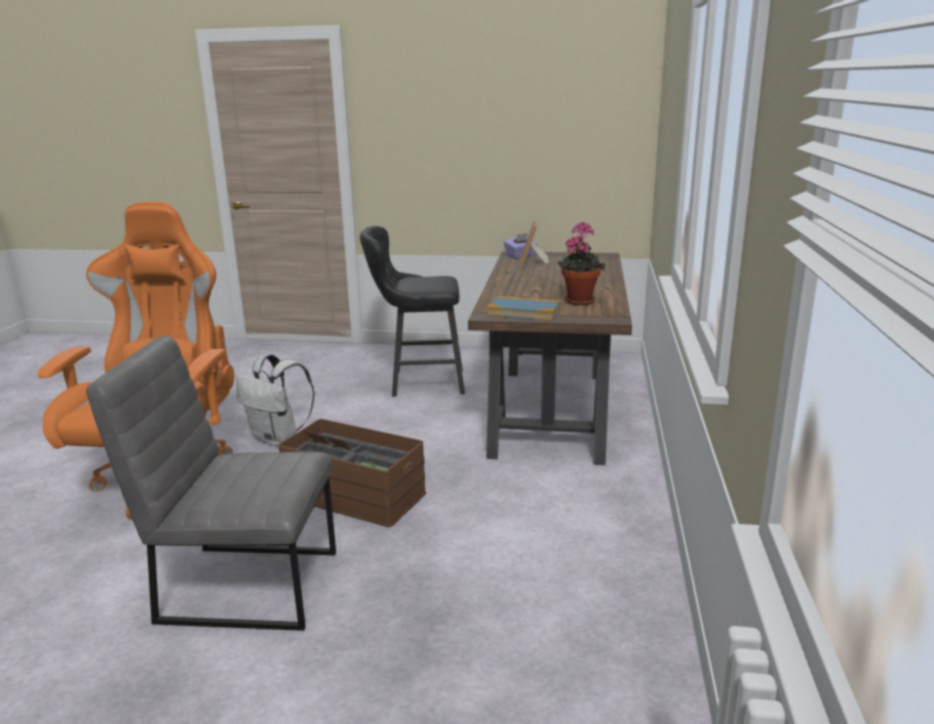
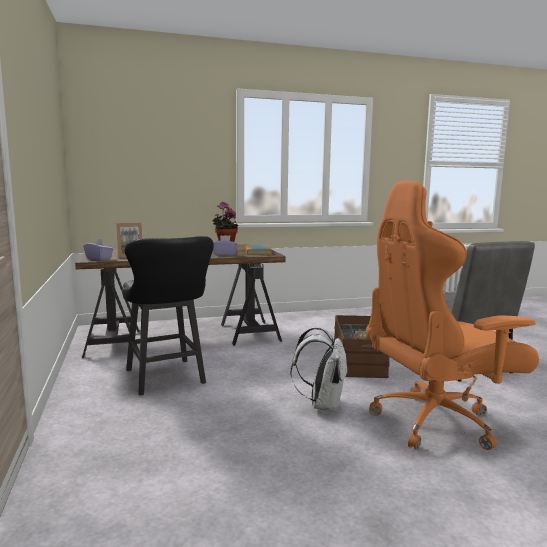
camera: 115 degrees left, 10 degrees down
(511, 295) = (225, 254): none -> purple tissue box

